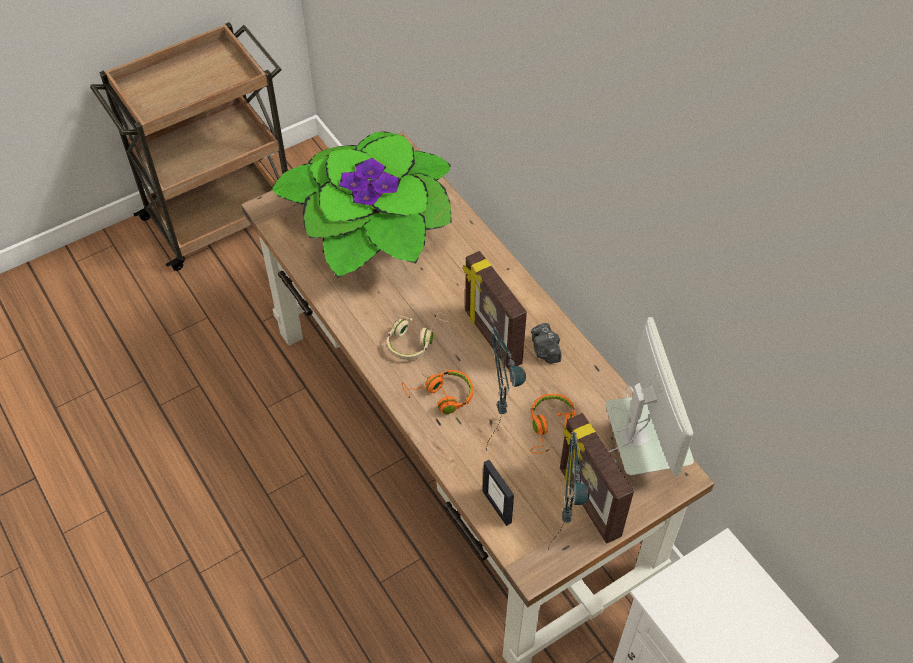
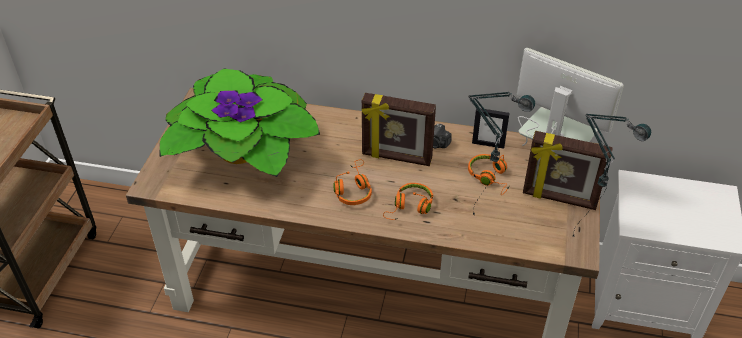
camera: 45 degrees left, 10 degrees down
(415, 340) = (353, 190): beige headphones -> orange headphones
(497, 507) = (519, 238): picture frame -> picture frame (488, 144)

